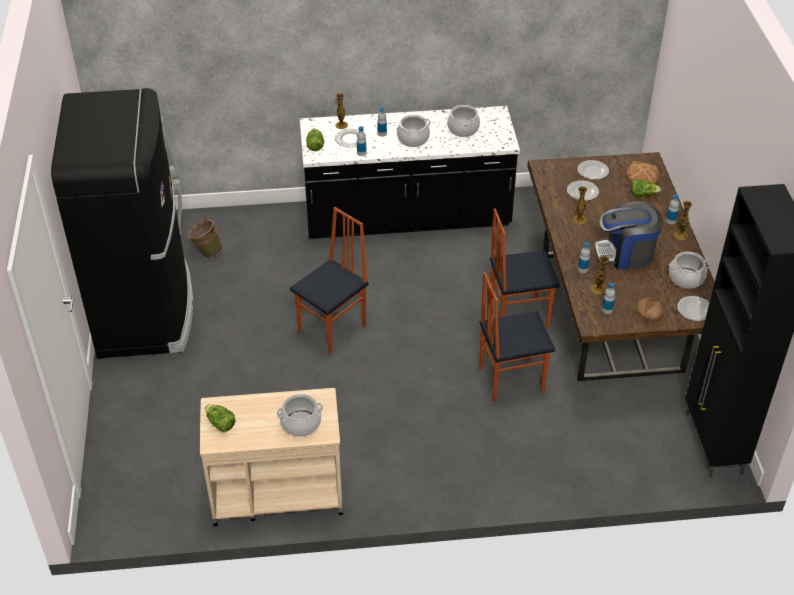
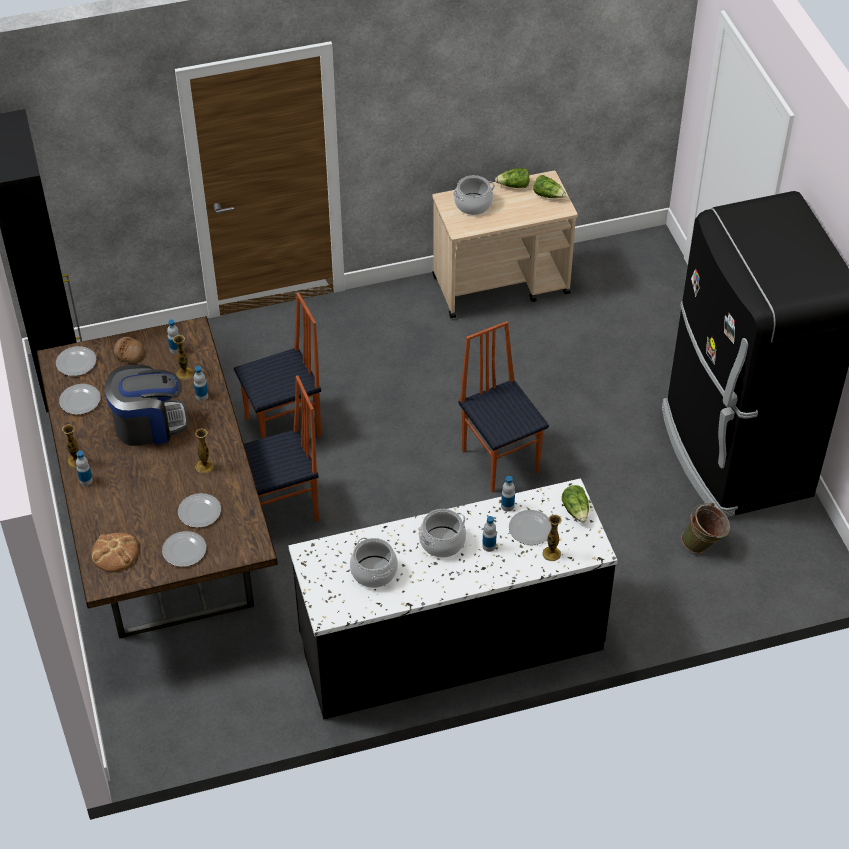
camera: 170 degrees right, 5 degrees up
(333, 329) = (501, 460): chair -> chair turned 120 degrees clockwise
(643, 195) = (118, 518): lettuce -> lettuce (514, 186)
(686, 278) = (79, 401): cooking pot -> plate

